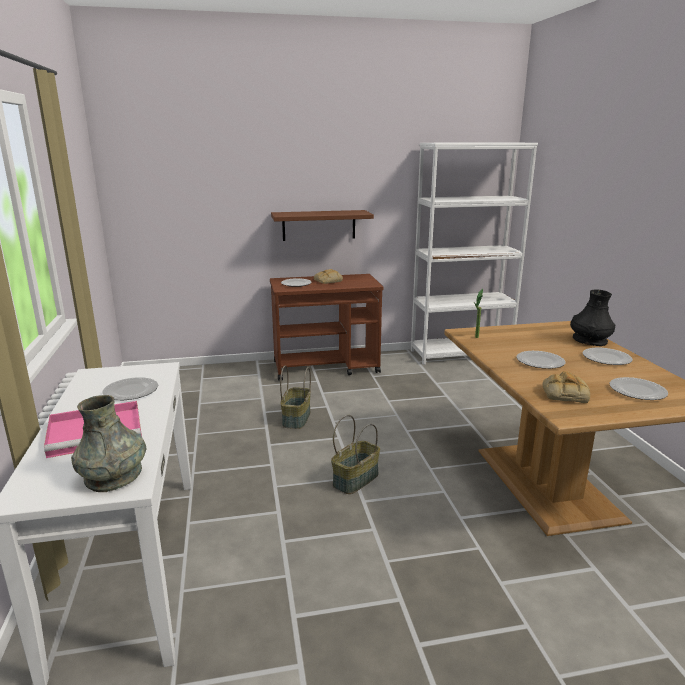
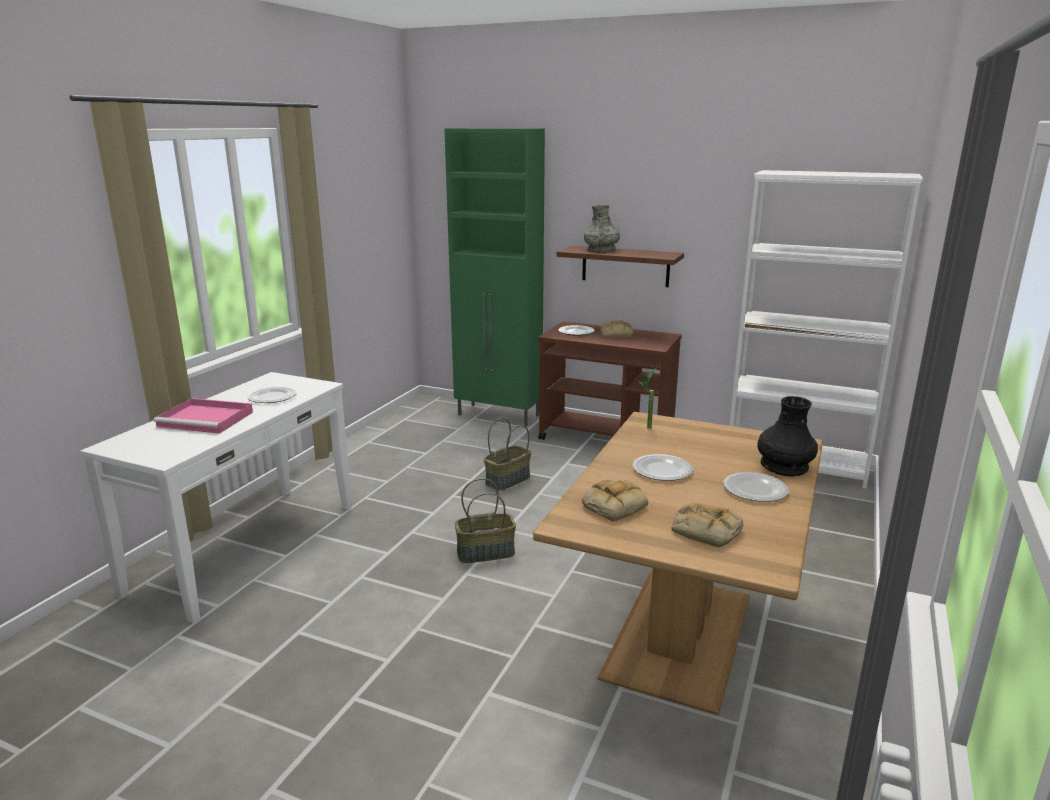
camera: 35 degrees right, 0 degrees up
(113, 476) = (167, 450): grey vase -> grey vase (601, 250)
(221, 371) = (499, 415): none -> green cabinet
(637, 391) = (705, 531): plate -> bread

